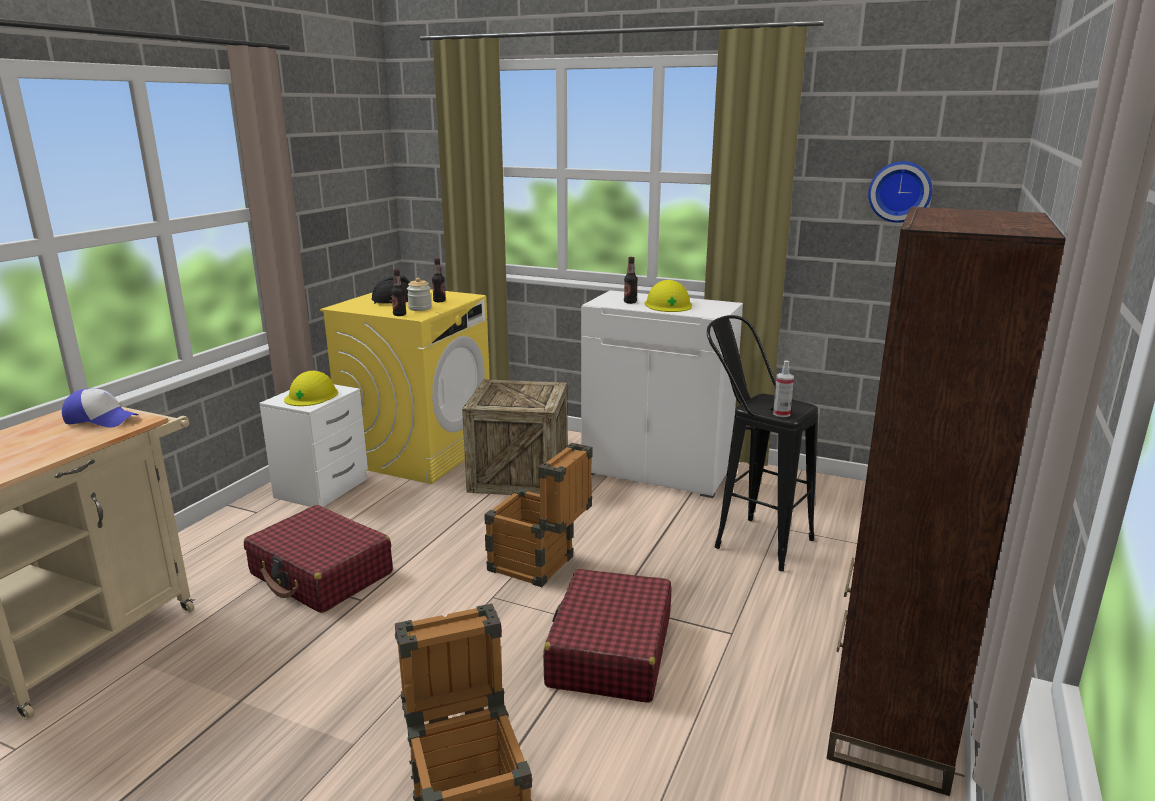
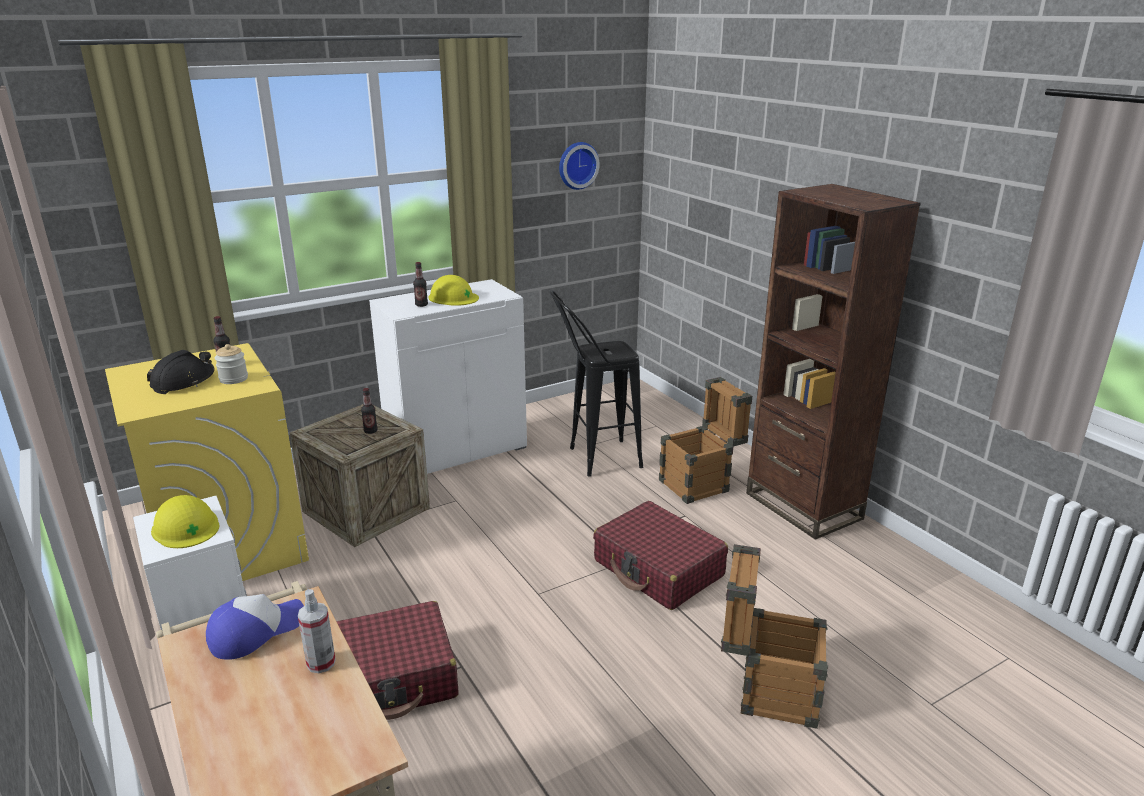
camera: 55 degrees left, 5 degrees up
(399, 315) = (237, 392): bottle -> bottle (370, 431)
(539, 567) = (523, 556): crate -> crate (701, 484)
(781, 414) = (621, 354): spray bottle -> spray bottle (321, 663)

